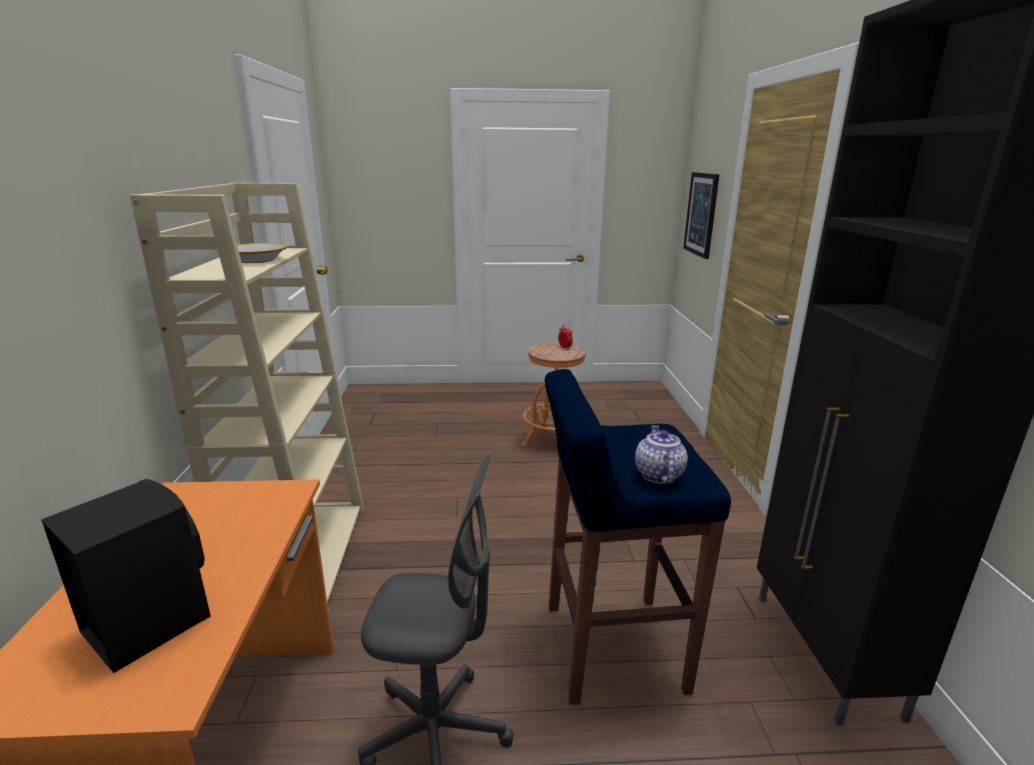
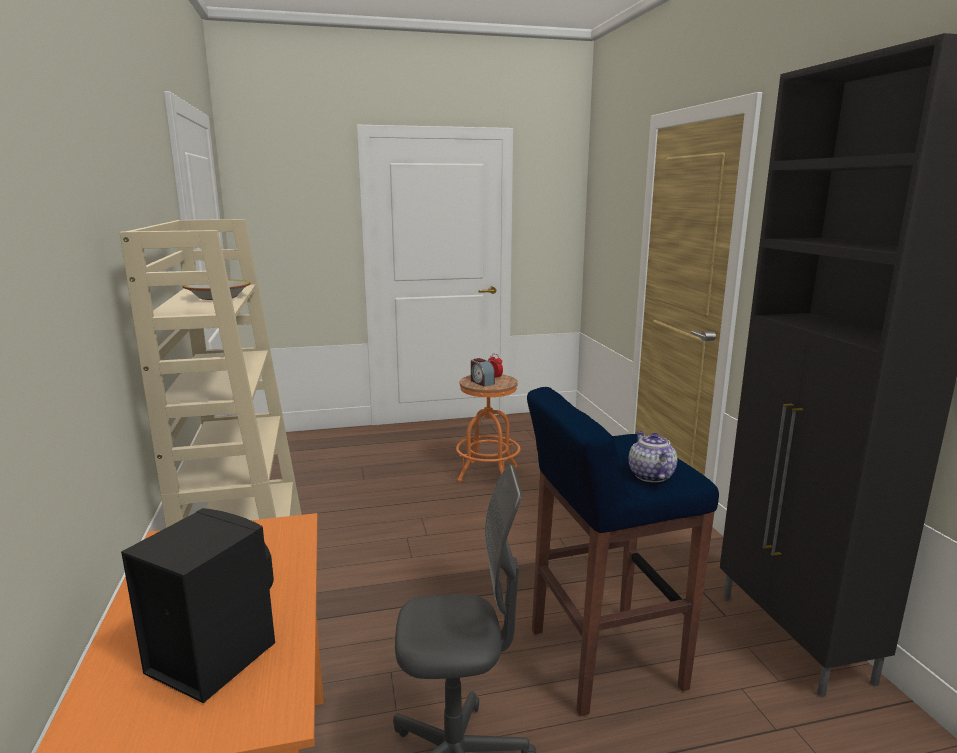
camera: 10 degrees left, 5 degrees down
(549, 352) = (481, 382): none -> alarm clock
(701, 214) = (610, 243): picture -> none

